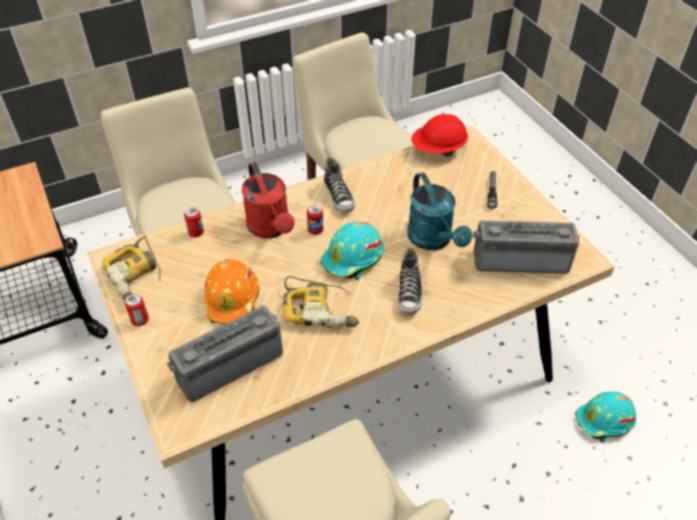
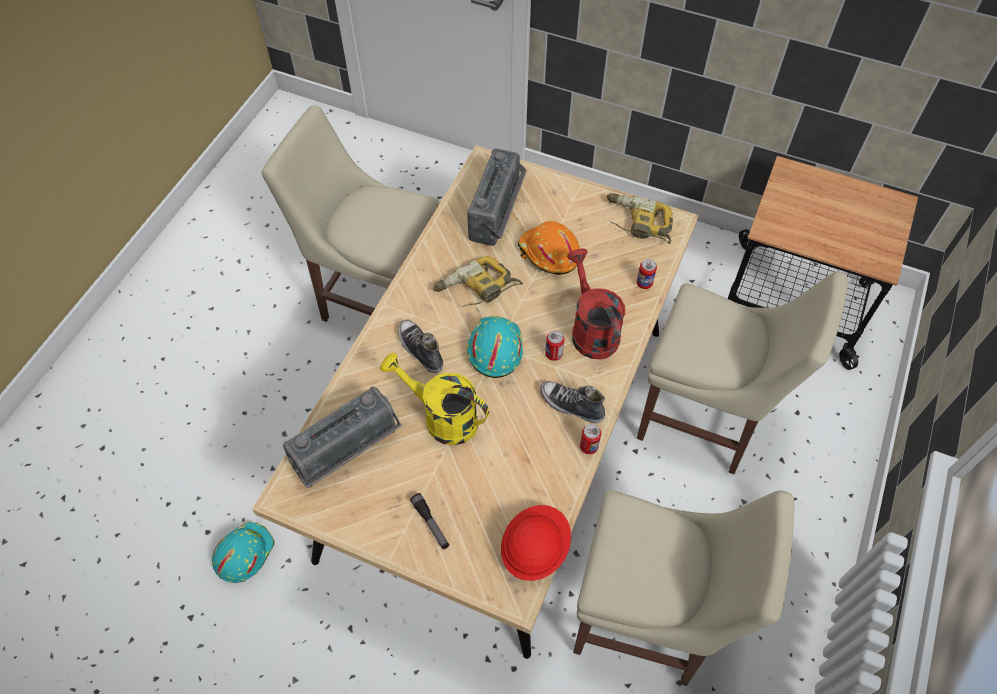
camera: 140 degrees right, 10 degrees up
(140, 320) = (591, 199): can -> can (588, 447)
(271, 228) = (591, 329): red watering can -> red watering can turned 45 degrees clockwise
(434, 240) = (442, 417): turquoise watering can -> yellow watering can

